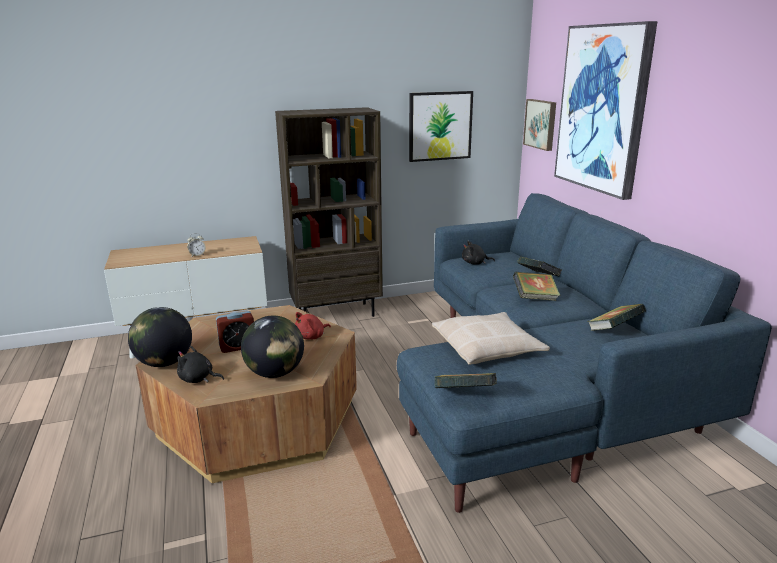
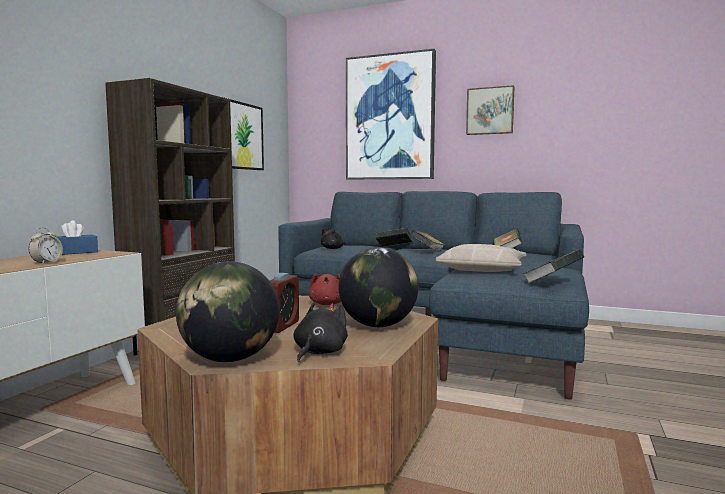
camera: 50 degrees left, 15 degrees down
(198, 379) = (318, 352): black plush toy -> black plush toy turned 150 degrees clockwise
(238, 242) = (75, 252): none -> blue tissue box
(541, 124) = (314, 141): picture -> picture (490, 111)

